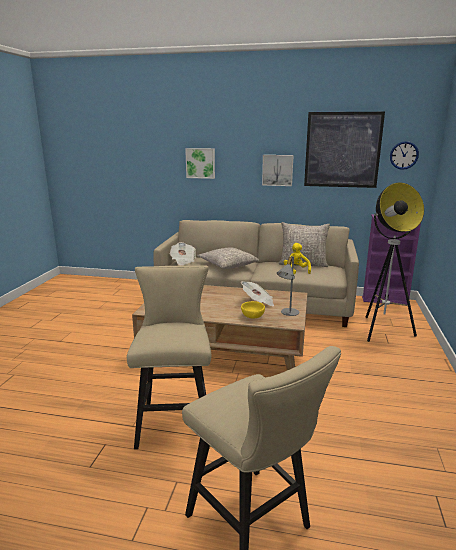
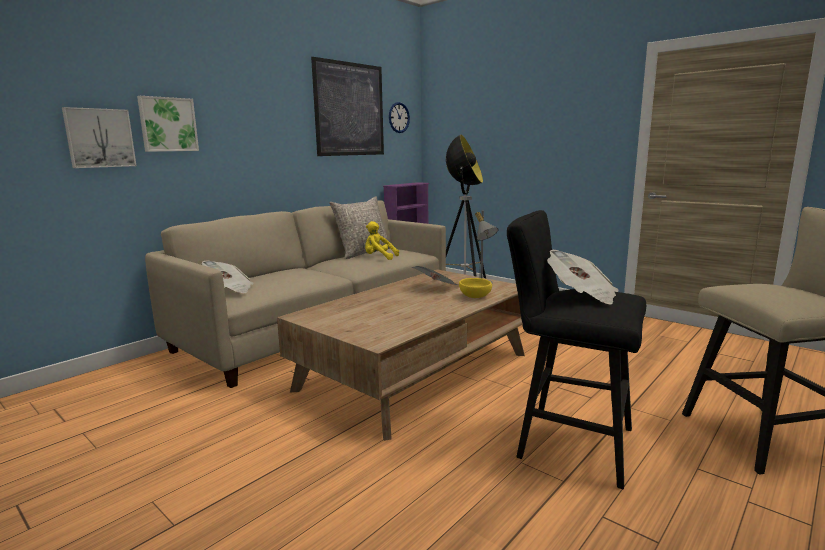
camera: 60 degrees left, 5 degrees down
(169, 327) = (582, 295): none -> newspaper
(176, 420) = (566, 442): beige stool -> black stool
(227, 265) = (299, 275): grey pillow -> none
(277, 170) = (285, 135): picture -> picture (99, 138)

